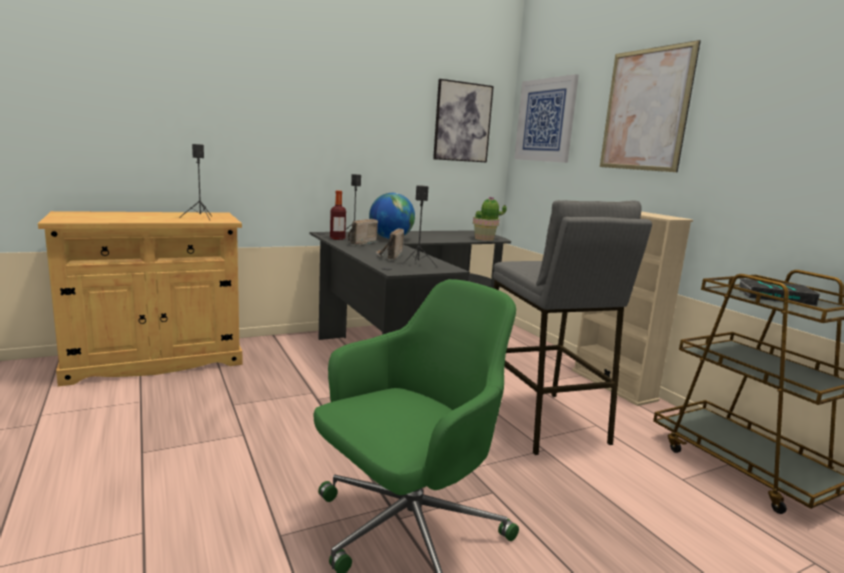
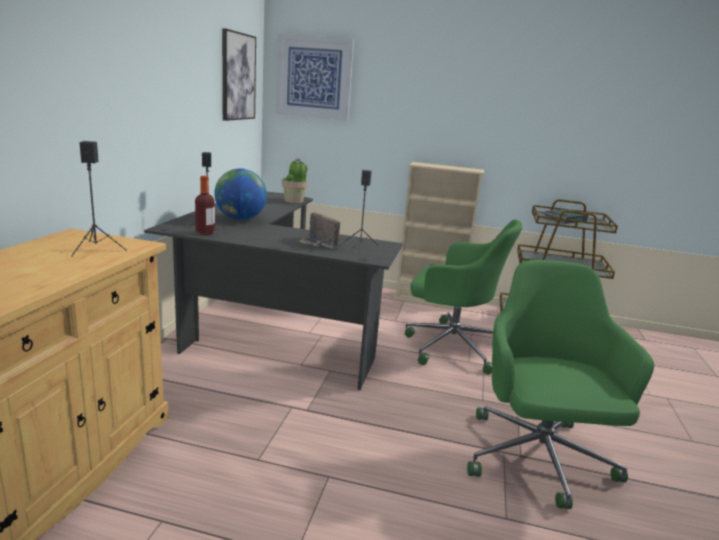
camera: 50 degrees left, 5 degrees up
(358, 243) = (242, 234): radio -> none
(544, 422) = (450, 345): grey stool -> green office chair
(645, 110) = (431, 81): picture -> none

